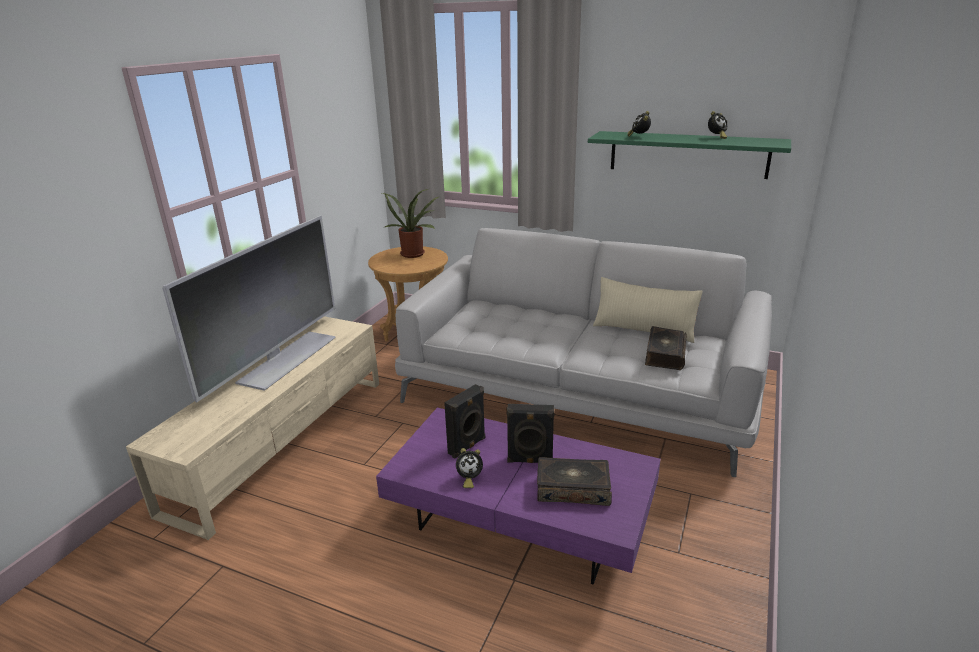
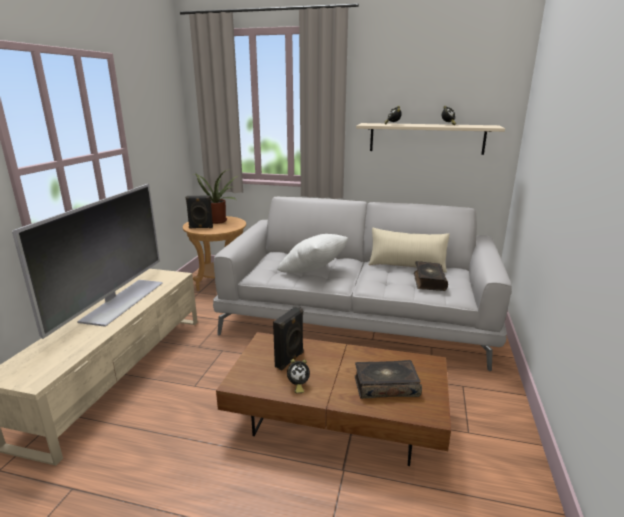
camera: 10 degrees left, 5 degrees down
(519, 332) = (313, 272): none -> white pillow
(521, 520) = (337, 419): purple coffee table -> brown coffee table
(530, 461) = (344, 367): black speaker -> black speaker (201, 227)
(688, 154) = (426, 138): green shelf -> beige shelf

